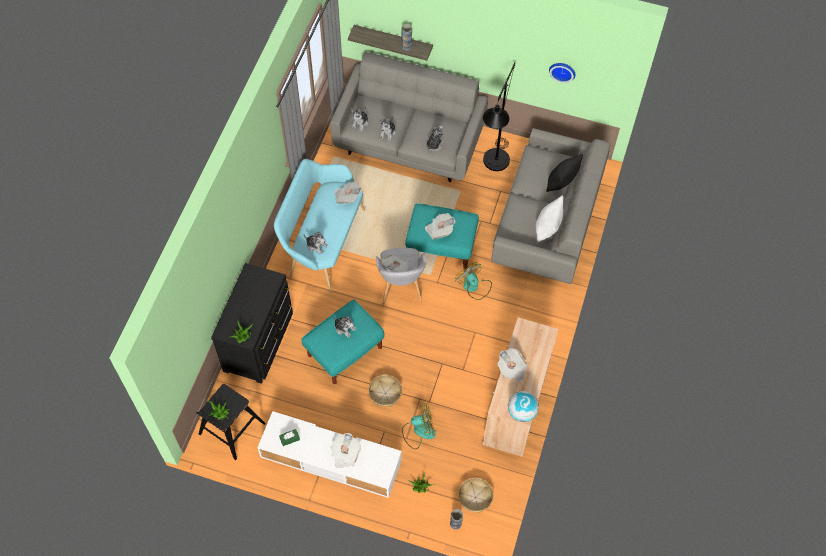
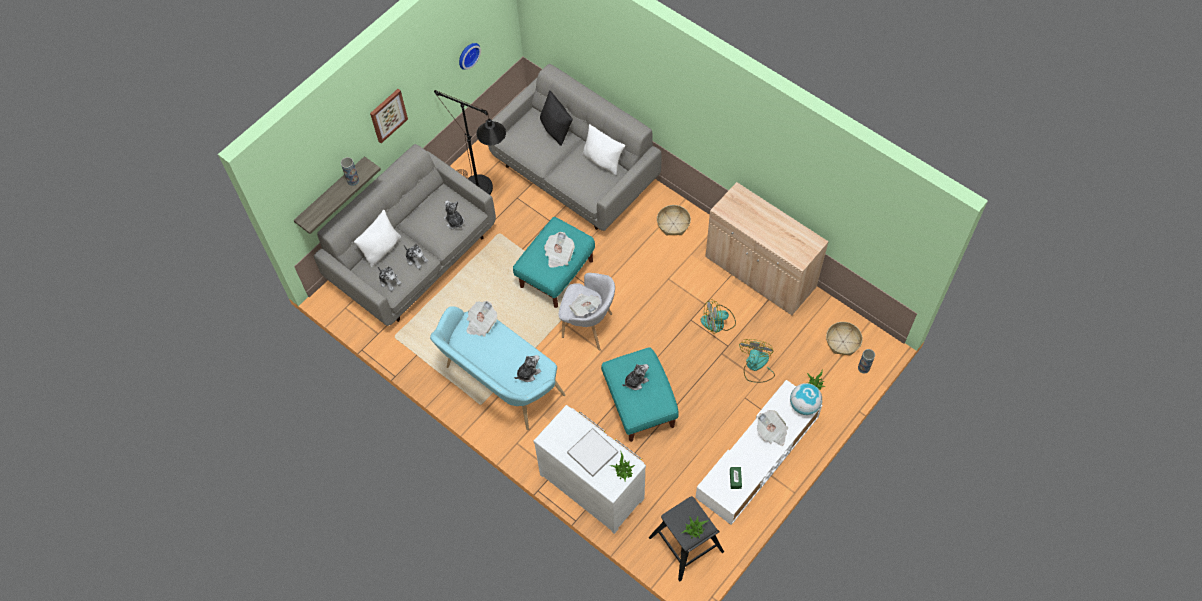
camera: 65 degrees left, 0 degrees up
(249, 308) = (592, 453): none -> white tray
(260, 341) = (593, 484): black dresser -> white dresser
(385, 393) = (703, 383): basket -> basket (673, 224)
(387, 106) = (382, 248): none -> white pillow
(467, 37) = (388, 115): none -> picture
(474, 286) = (616, 261): fan -> fan (718, 322)
(512, 369) = (764, 235): newspaper -> none
(521, 412) = (812, 243): globe -> globe (804, 405)

